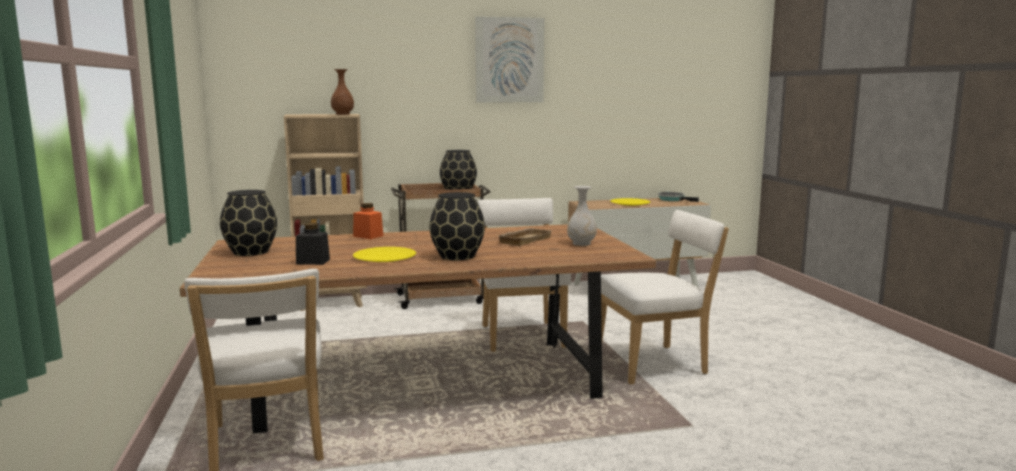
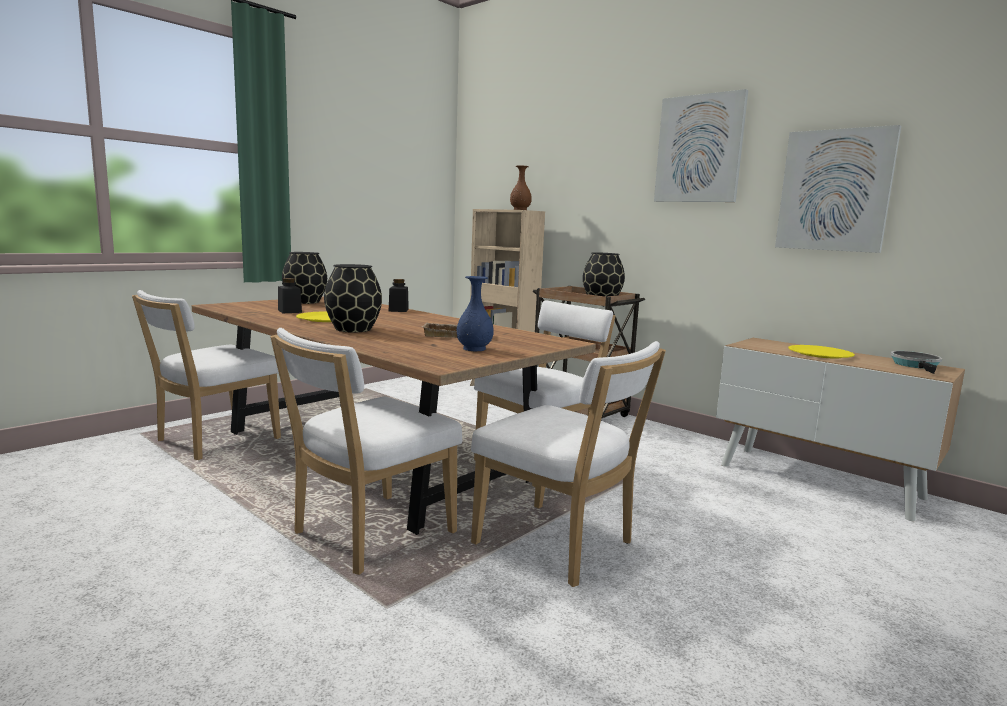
camera: 55 degrees right, 0 degrees up
(368, 236) = (398, 310): orange jar -> black jar
(581, 243) = (474, 349): white vase -> blue vase
(585, 413) = (368, 535): none -> white chair
(606, 93) = (834, 190): none -> picture

